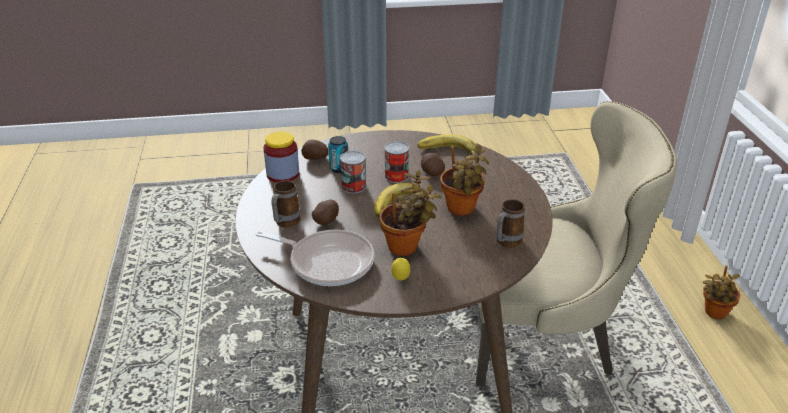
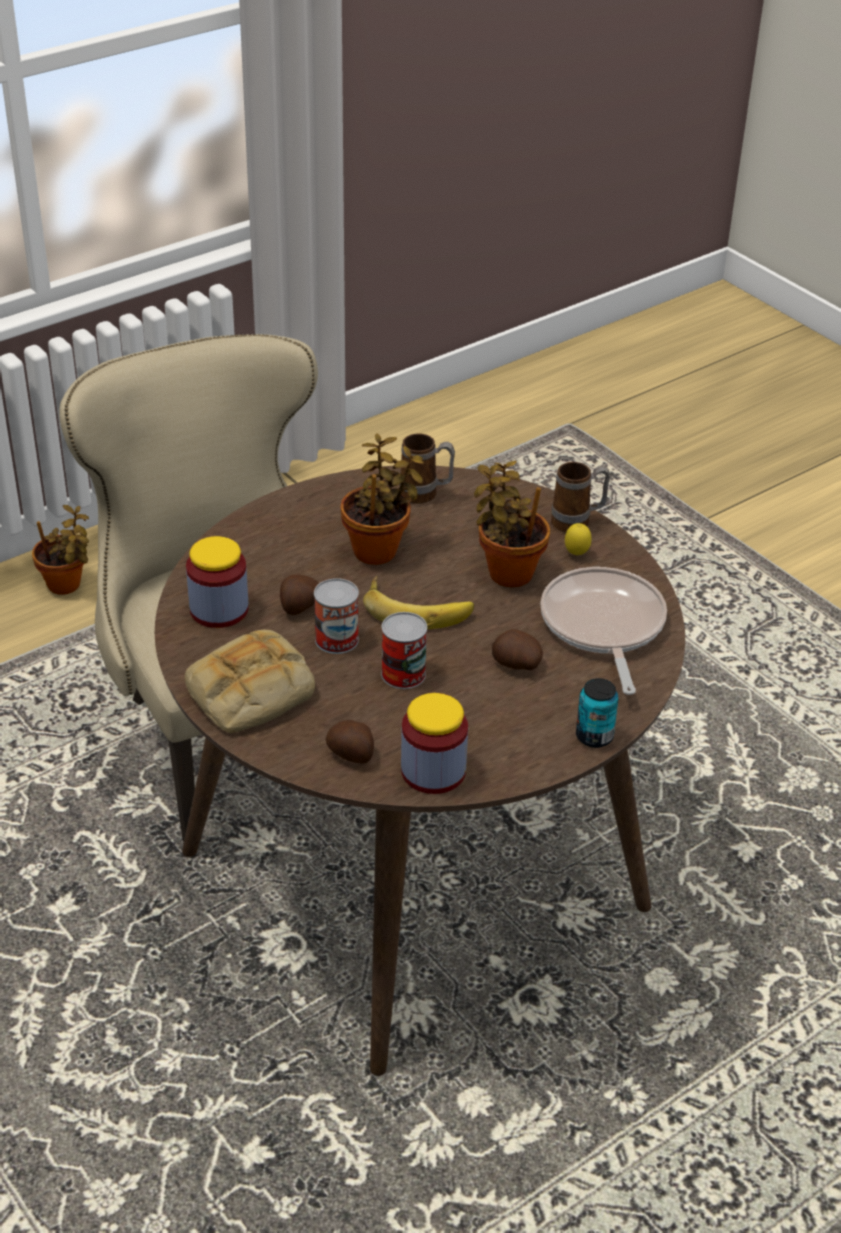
camera: 120 degrees left, 5 degrees up
(285, 223) = (560, 704): mug -> mug (578, 522)
(339, 168) = (363, 711): can -> can (594, 736)
(380, 146) = (250, 693): none -> bread
(447, 152) = (219, 610): banana -> jar

